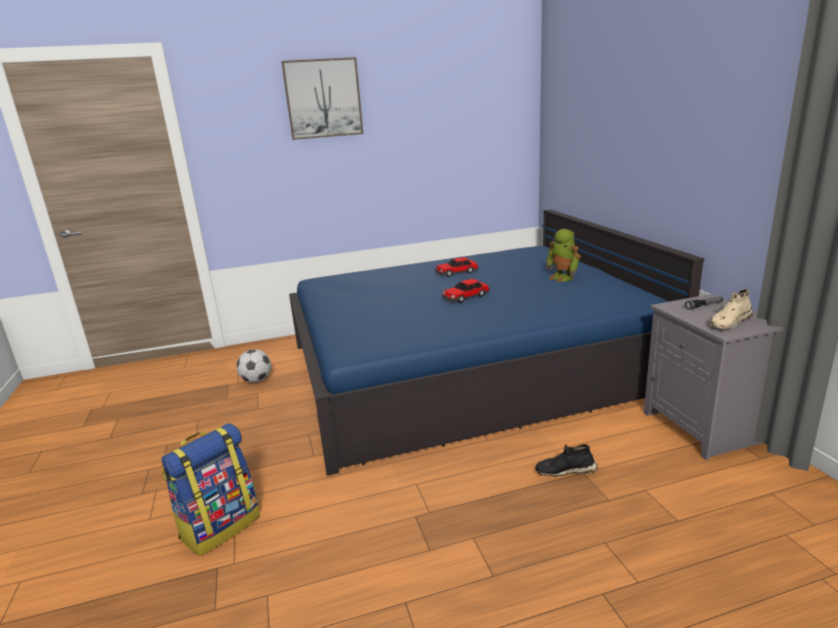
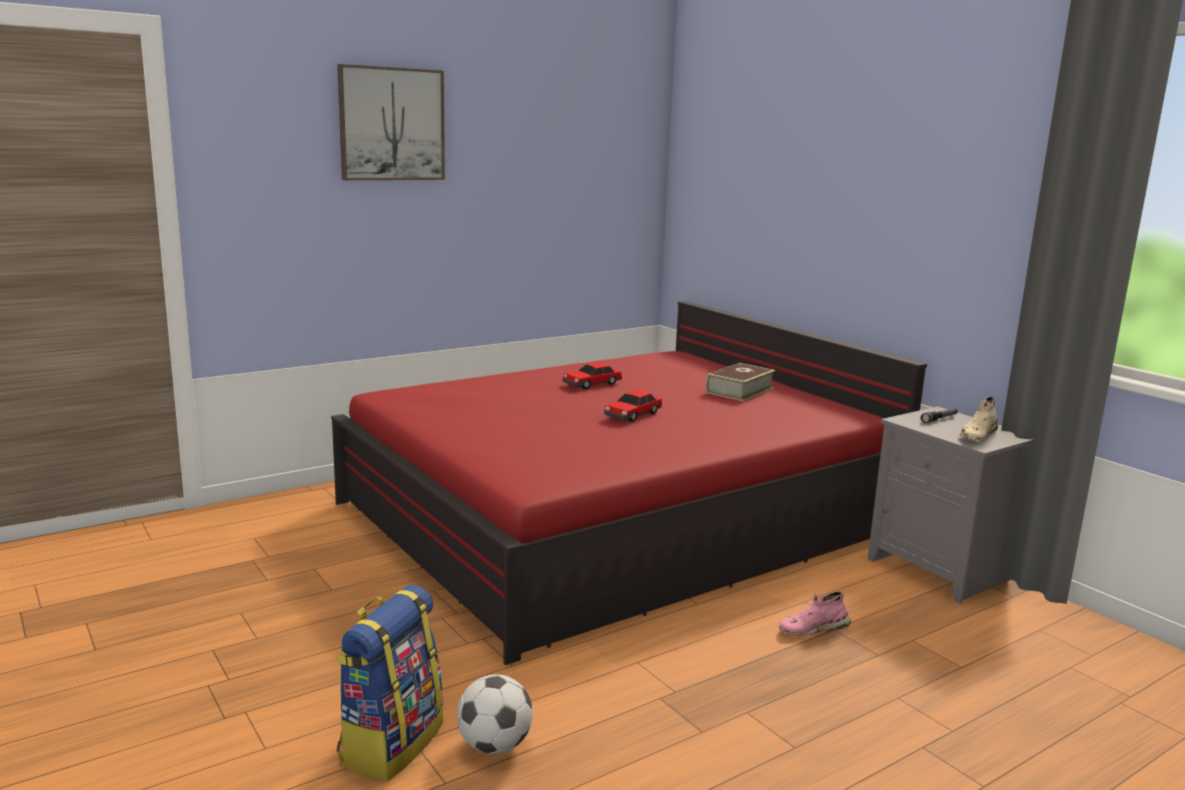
camera: 20 degrees left, 5 degrees down
(256, 380) = (299, 551): football -> football (494, 746)
(468, 367) = (617, 518): blue bed -> red bed
(563, 277) = (739, 390): toy robot -> book
(565, 470) = (812, 628): black shoe -> pink shoe

